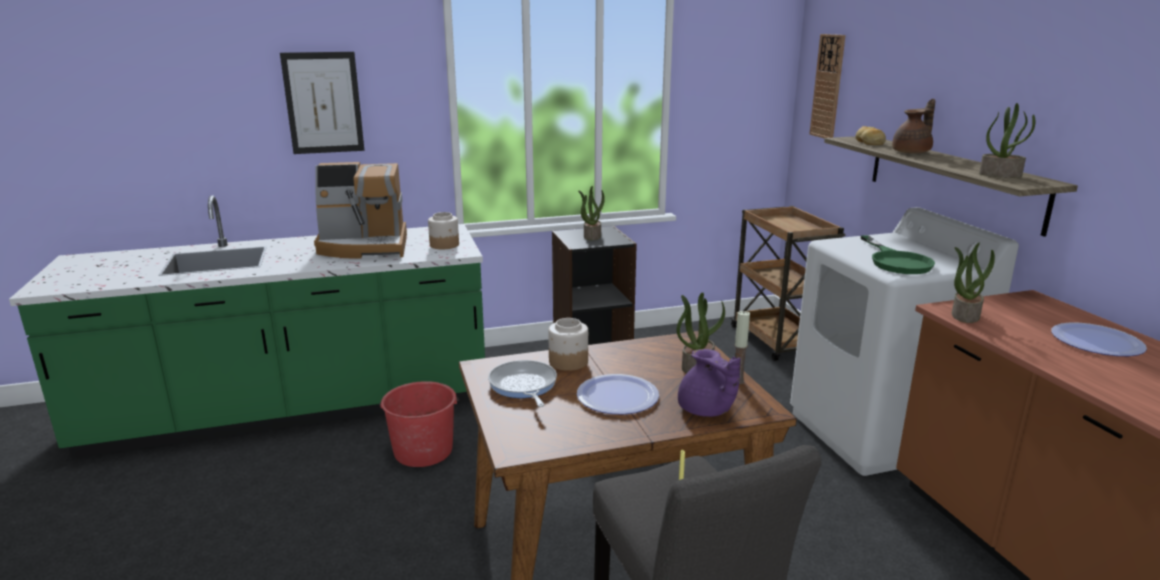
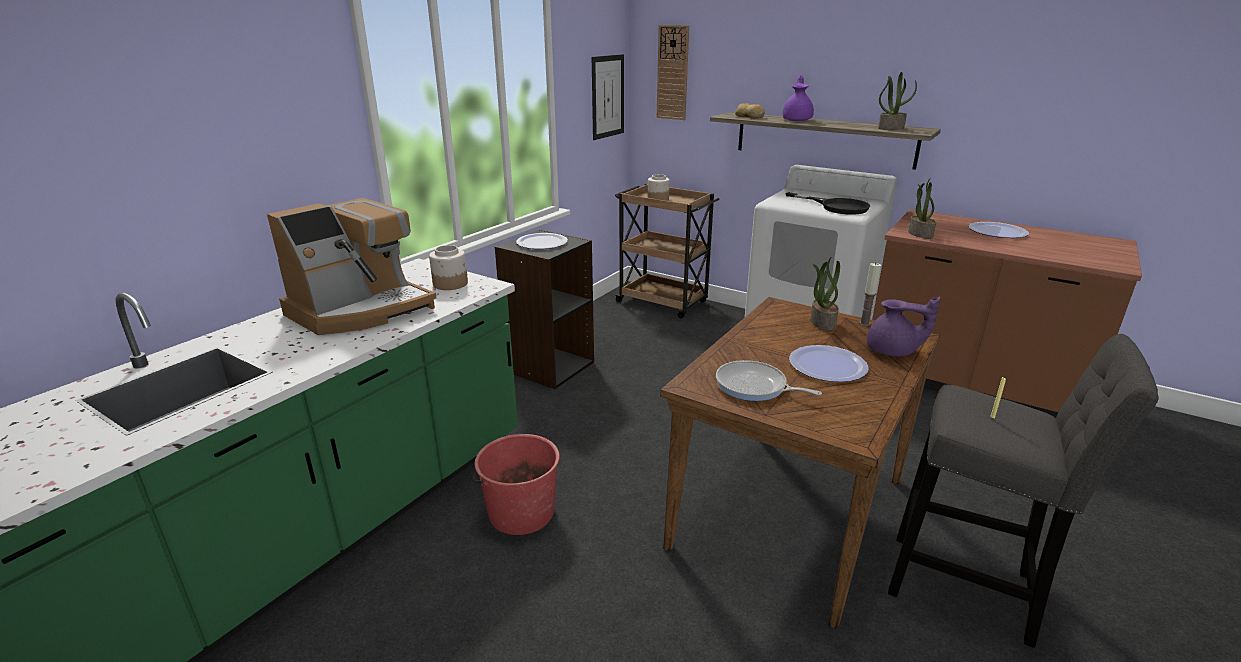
camera: 40 degrees left, 5 degrees up
(323, 103) = (220, 130): picture -> picture (607, 96)
(568, 362) = (741, 354): jar -> jar (658, 199)
(592, 236) = (542, 243): potted plant -> plate
(896, 261) = (836, 207): green frying pan -> black frying pan
(912, 152) = (797, 120): brown teapot -> purple teapot

